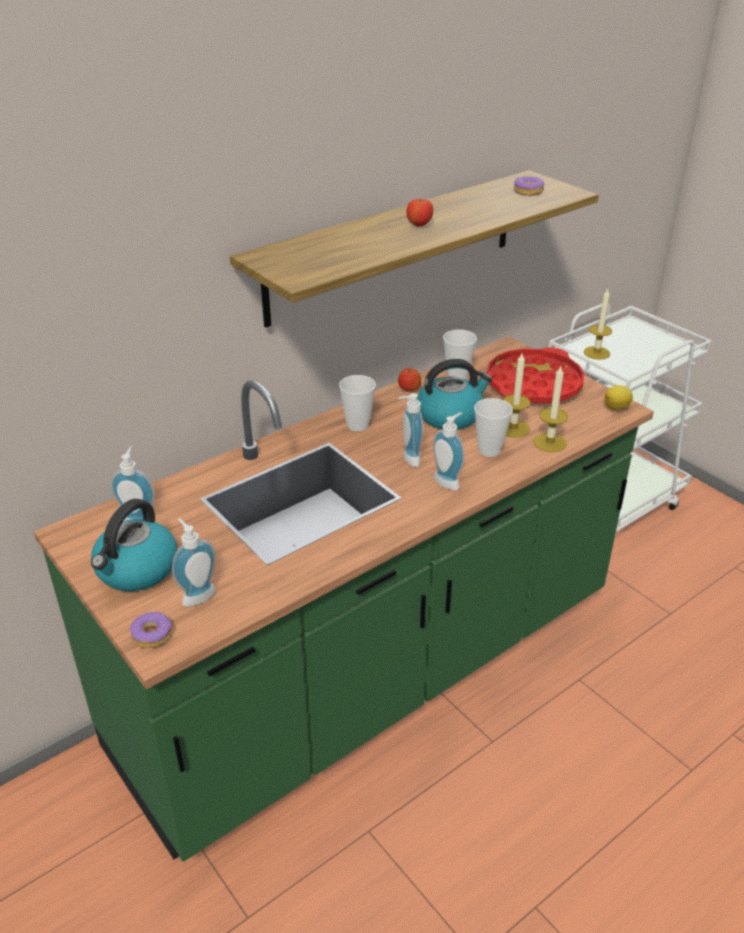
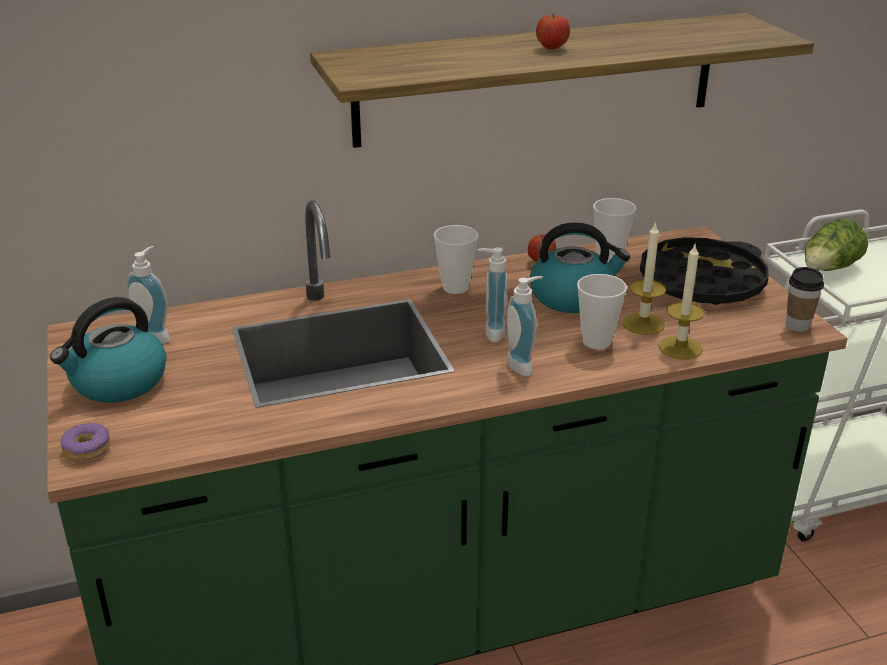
camera: 20 degrees right, 5 degrees down
(197, 594) = (160, 420): soap dispenser -> none
(528, 192) = (721, 32): donut -> none
(533, 385) = (701, 282): red tray -> black tray
(596, 353) = (829, 269): candle -> lettuce
(617, 408) = (797, 326): lemon -> cup

